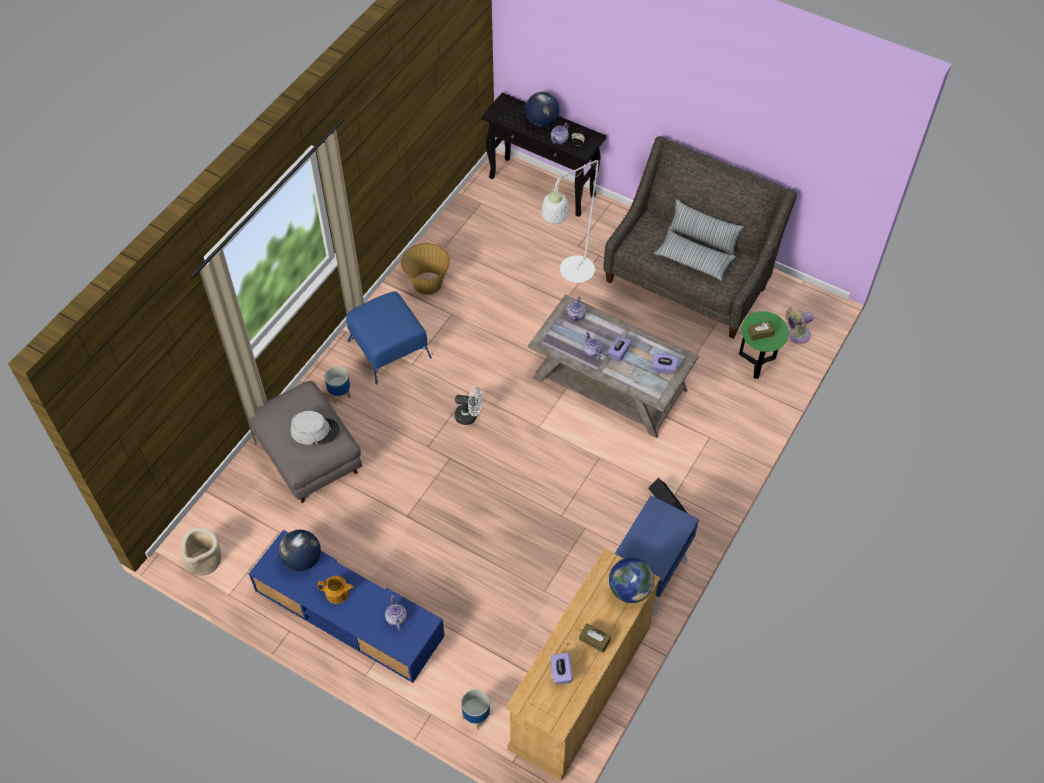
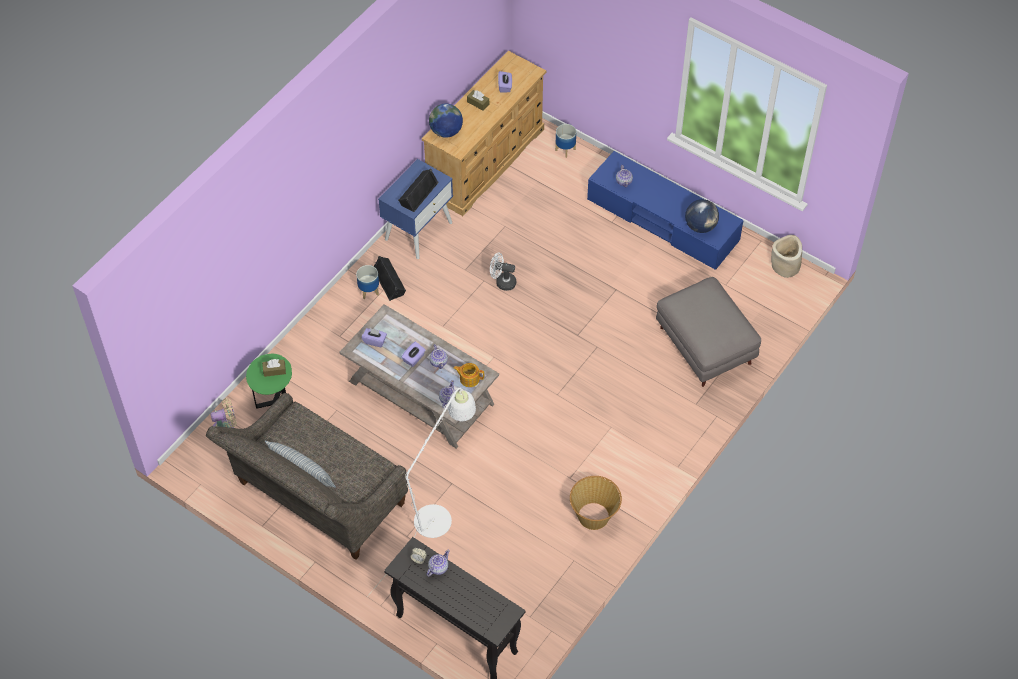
camera: 175 degrees left, 0 degrees up
(315, 431) = (697, 310): grey hat -> none
(337, 593) = (670, 201): teapot -> teapot (469, 378)
(340, 394) = (680, 402): planter -> planter (369, 291)
(389, 349) = (633, 443): blue ottoman -> none
(469, 416) = (557, 371): white fan -> white fan (502, 282)
(541, 122) = (455, 595): globe -> none
(652, 530) = (418, 193): none -> black speaker
(693, 260) = (318, 448): pillow -> none

